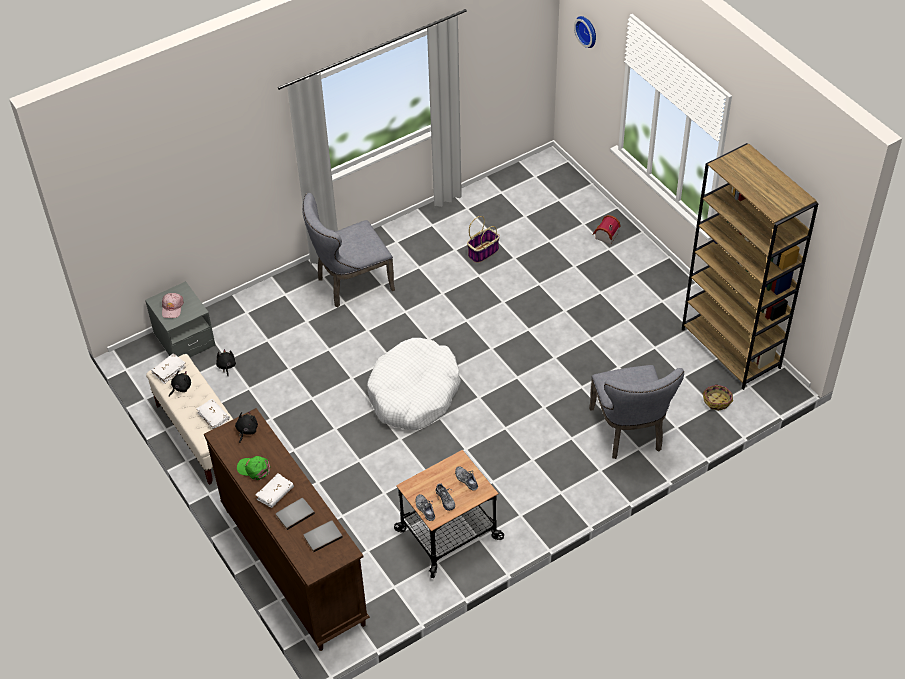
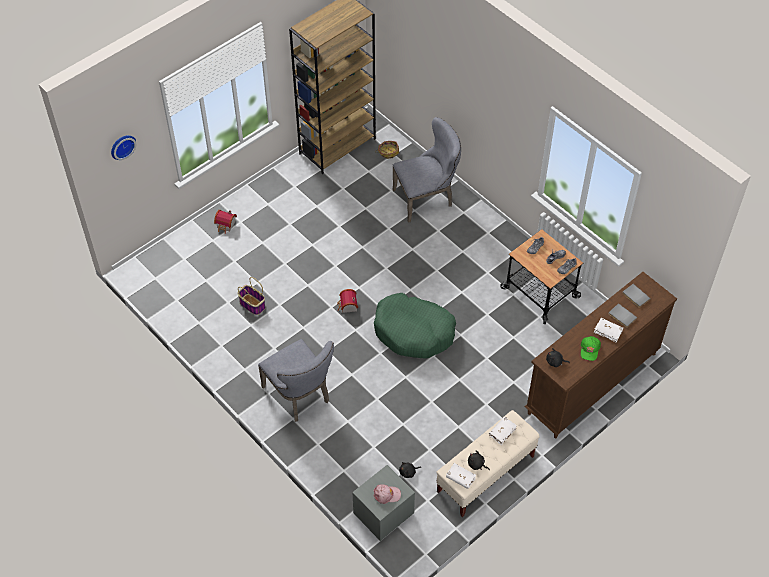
camera: 100 degrees left, 5 degrees up
(414, 393) = (414, 332): white dog bed -> green dog bed
(464, 335) = (347, 306): none -> toy house

